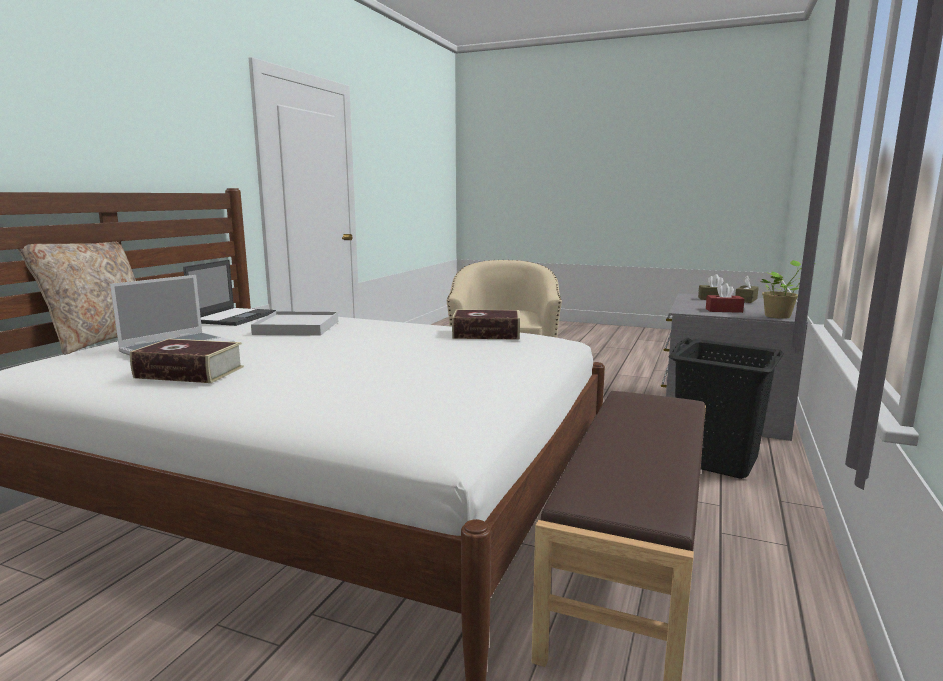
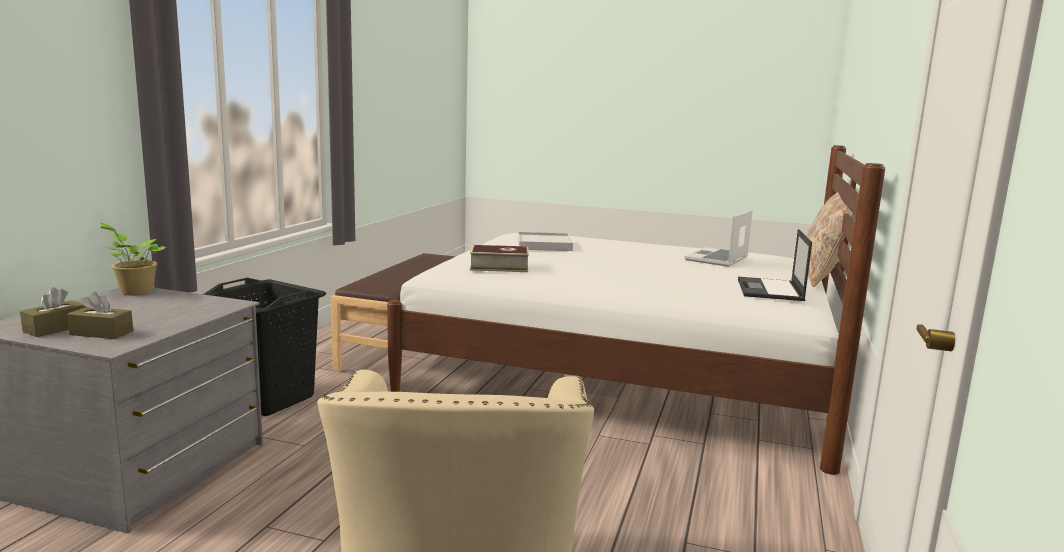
camera: 175 degrees right, 0 degrees up
(189, 372) = (669, 247): book -> none
(297, 327) = (674, 274): white tray -> white tray (544, 245)
(724, 310) = (173, 303): red tissue box -> none

